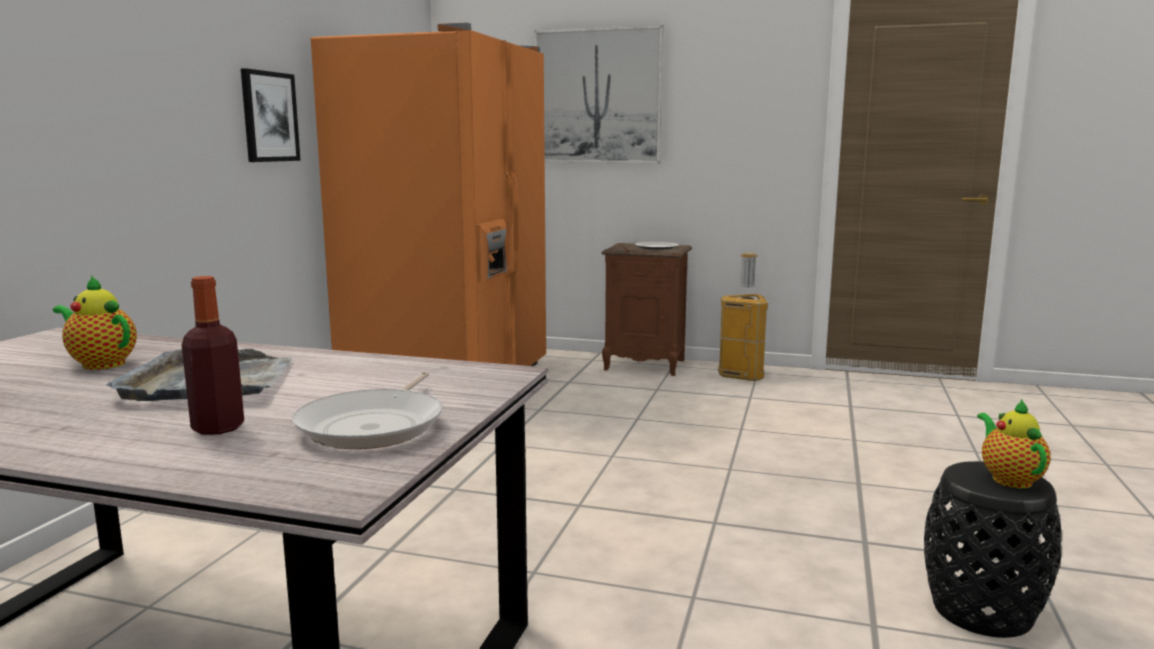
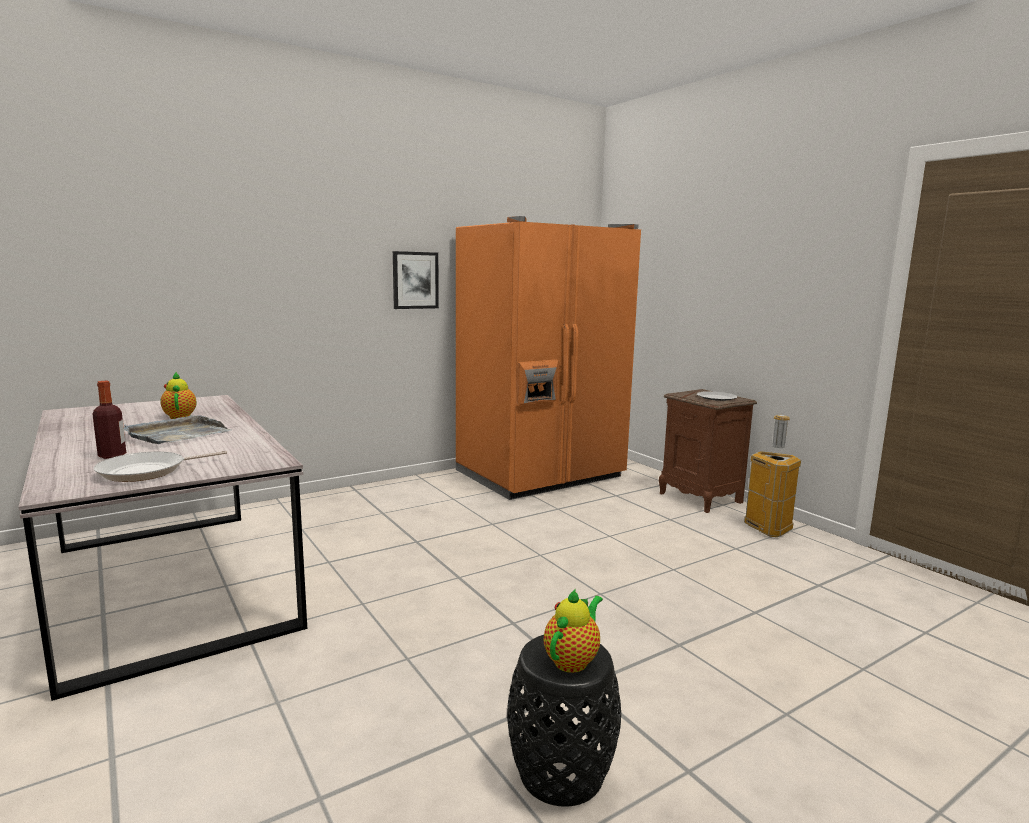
camera: 40 degrees right, 0 degrees up
(598, 96) = (699, 263): picture -> none

